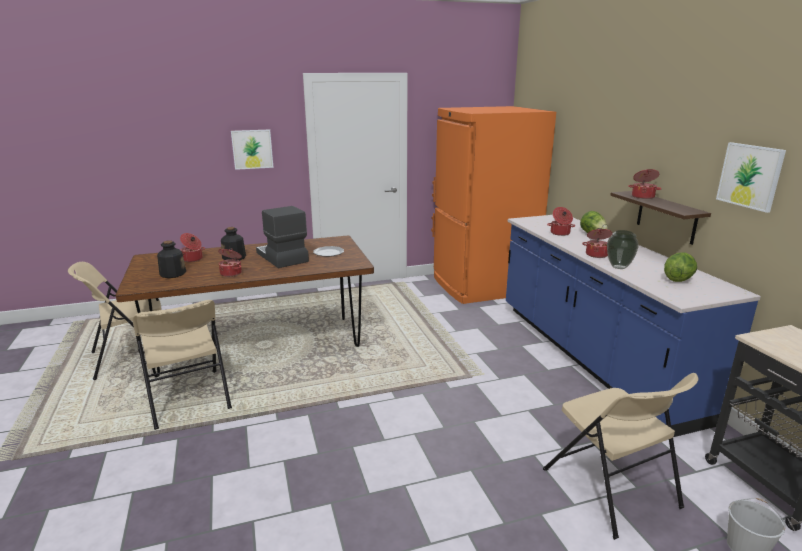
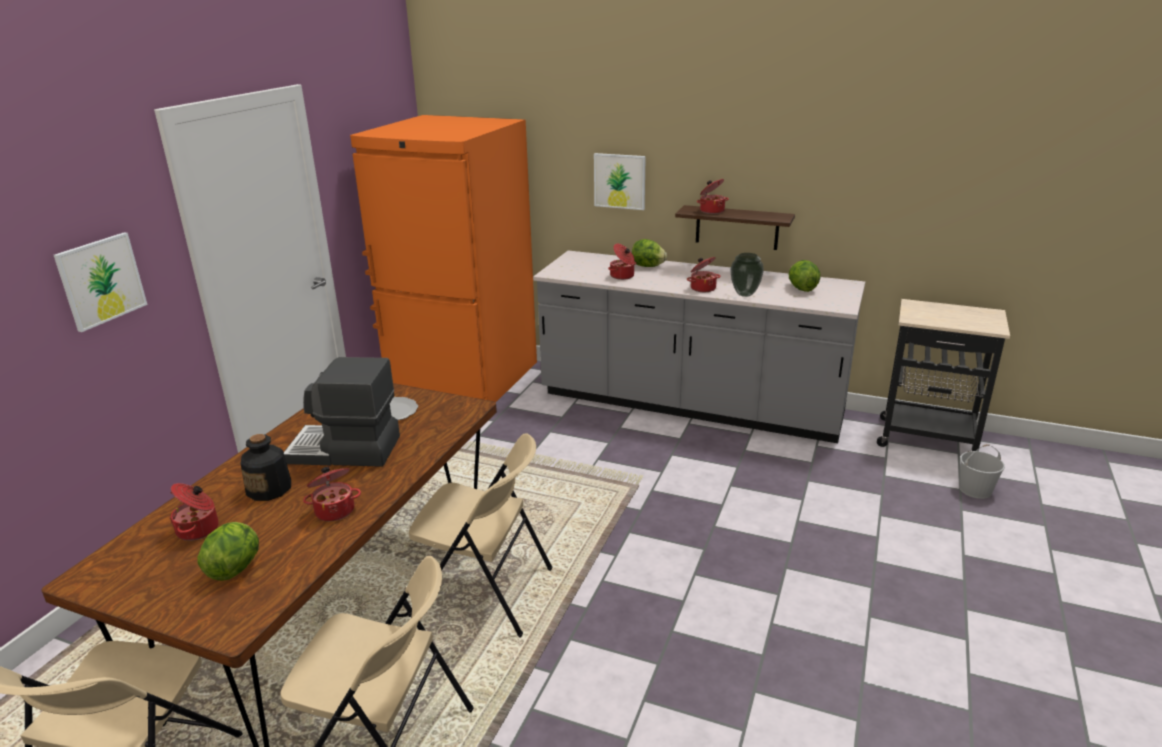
camera: 50 degrees left, 5 degrees up
(172, 274) = (235, 567): bottle -> lettuce
(592, 357) = (689, 405): blue counter -> grey counter
(609, 488) = (872, 507): beige chair -> beige chair (483, 592)
(750, 176) = (834, 171): picture -> picture (619, 181)

